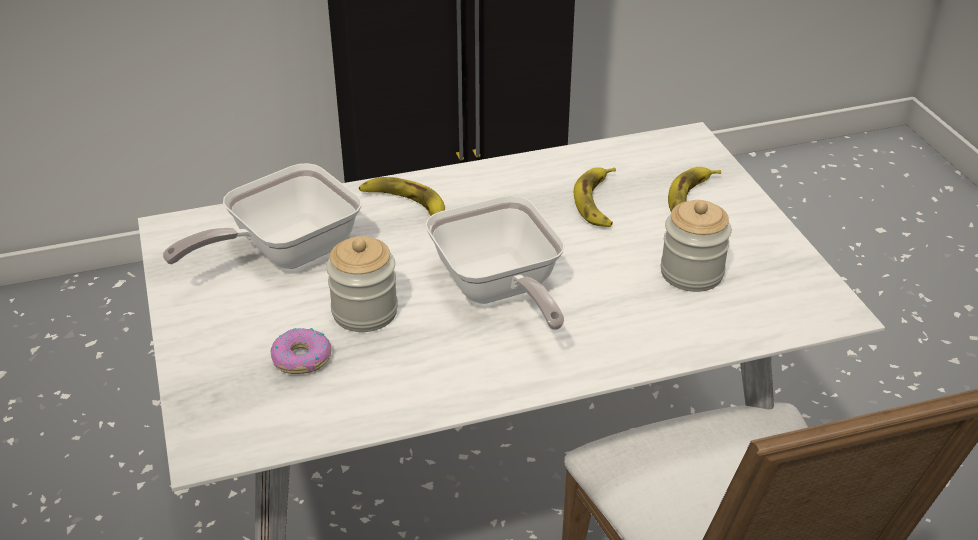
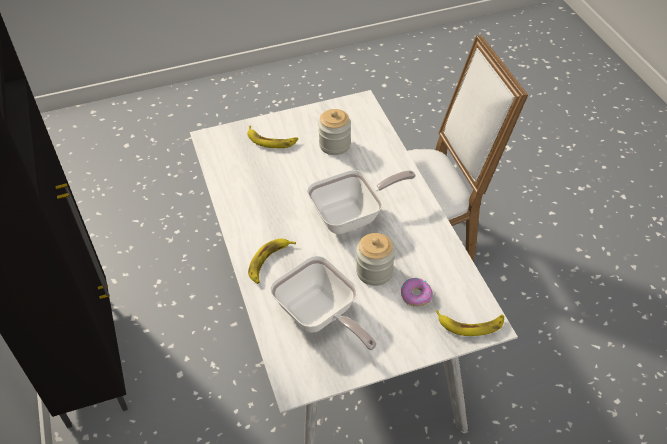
camera: 90 degrees left, 10 degrees up
(597, 202) = (271, 177): banana -> banana (471, 324)

